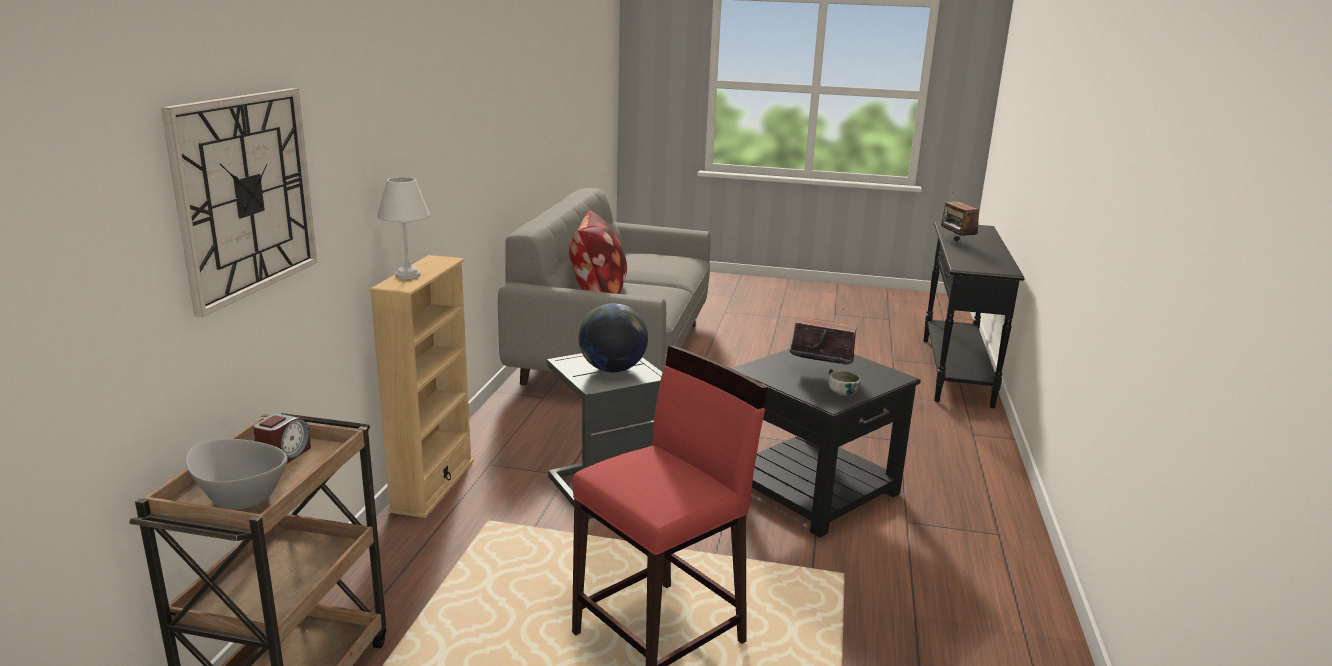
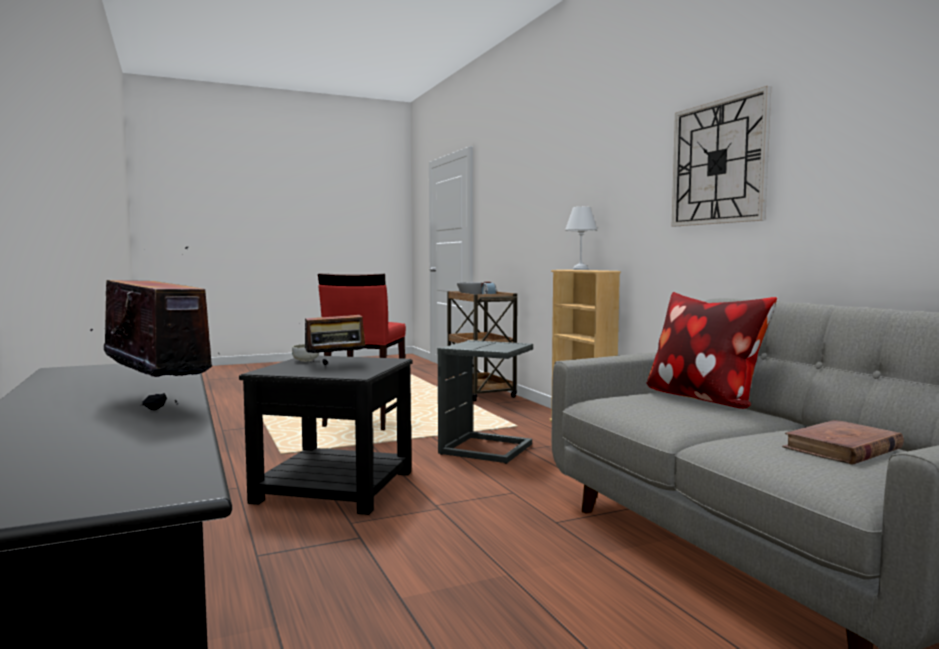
camera: 145 degrees right, 15 degrees down
(245, 195) = (532, 203): wall clock -> wall clock (718, 162)
(612, 369) = (482, 346): globe -> none
(651, 261) = (842, 448): none -> brown book

